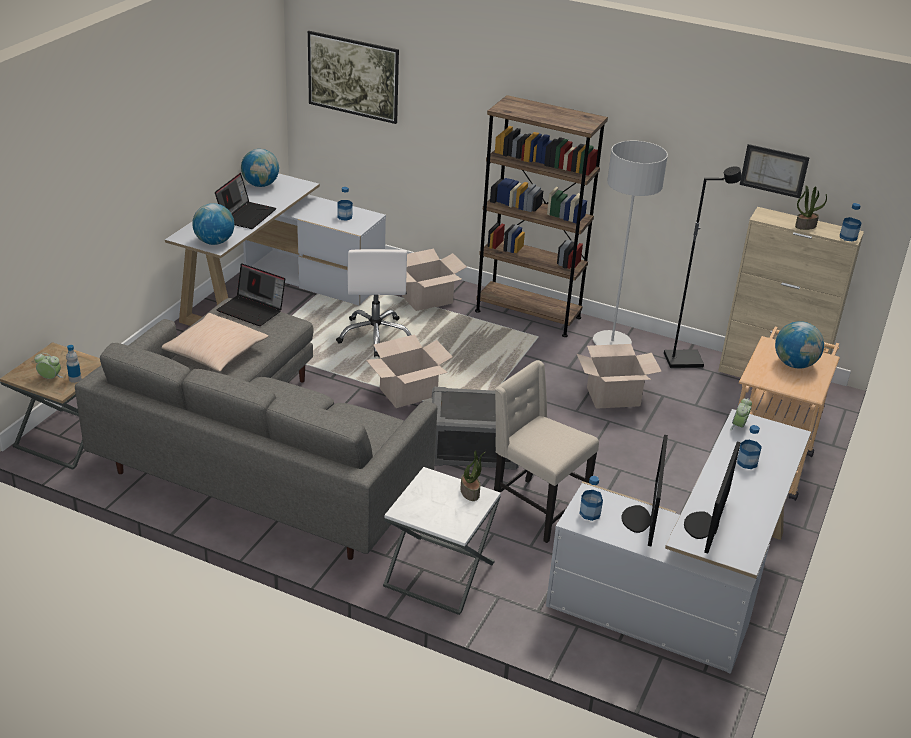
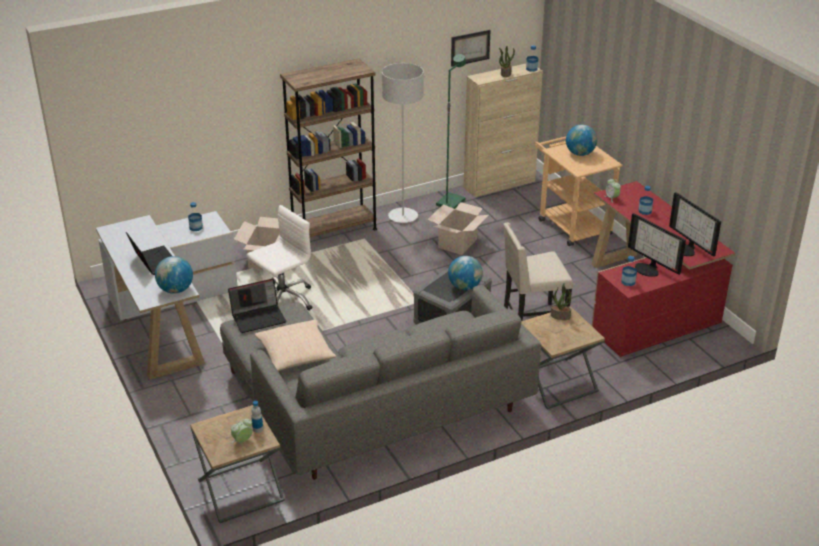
camera: 50 degrees left, 0 degrees up
(260, 185) = (115, 239): globe -> globe (465, 287)
(353, 95) = (139, 130): picture -> none
(375, 336) = (283, 300): white office chair -> white office chair turned 75 degrees counterclockwise
(408, 392) = (364, 315): cardboard box -> none
(439, 574) = (556, 383): white side table -> brown side table
(683, 360) = (450, 202): black floor lamp -> green floor lamp
(688, 588) = (647, 303): white desk -> red desk

